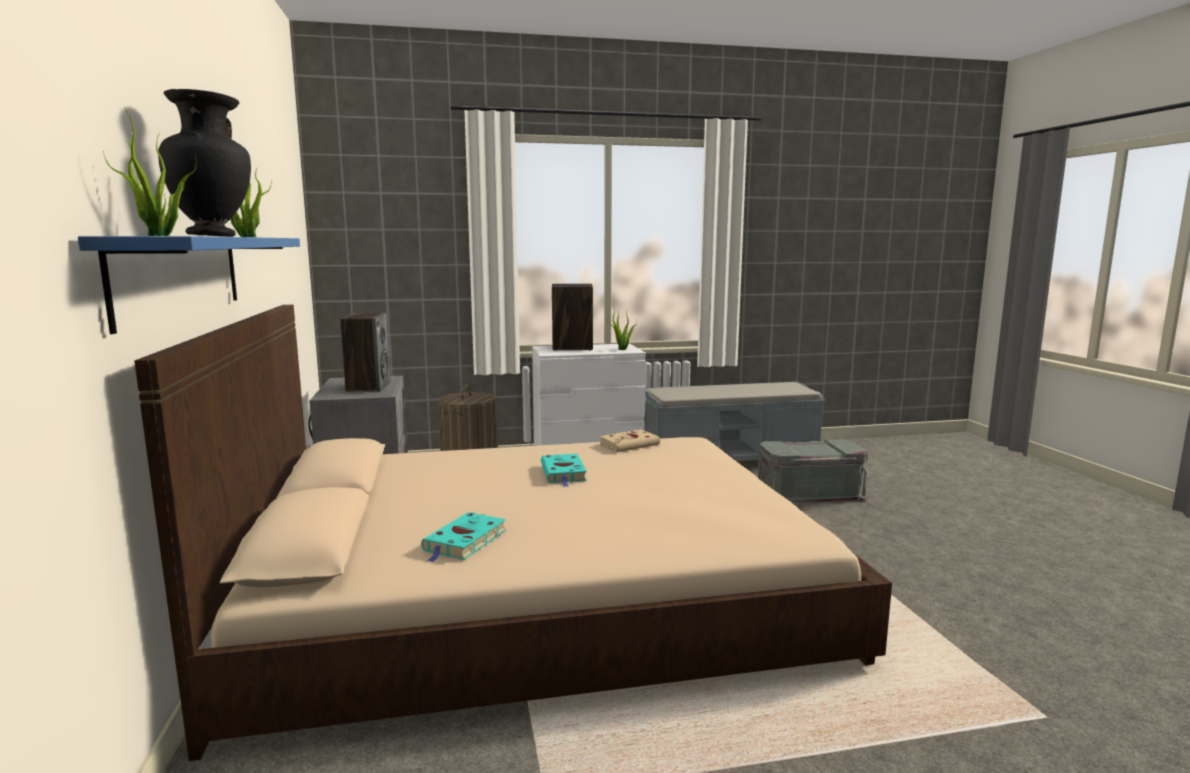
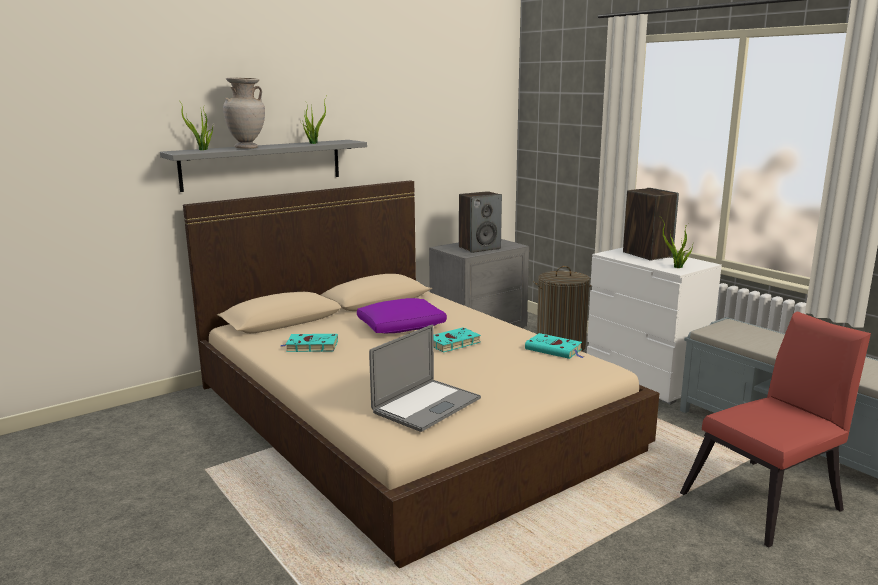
camera: 65 degrees right, 5 degrees up
(181, 275) = (262, 164): blue shelf -> grey shelf
(214, 236) = (247, 148): black vase -> beige vase
(469, 486) = (400, 327): none -> purple pillow
(630, 444) = (555, 350): beige book -> turquoise book
(735, 509) = (426, 405): none -> laptop
(809, 493) = (768, 499): grey storage box -> red chair

